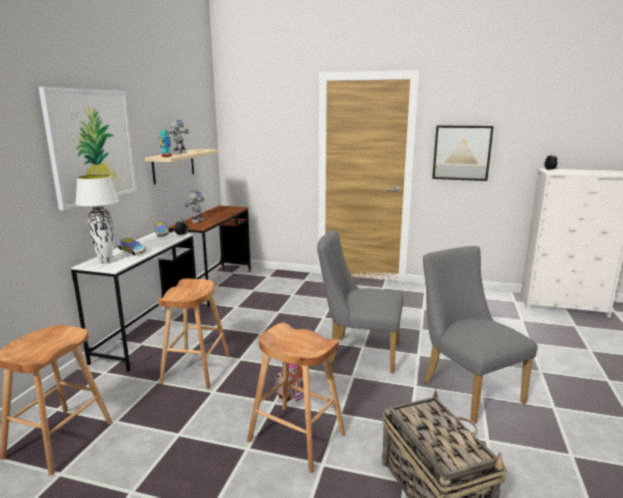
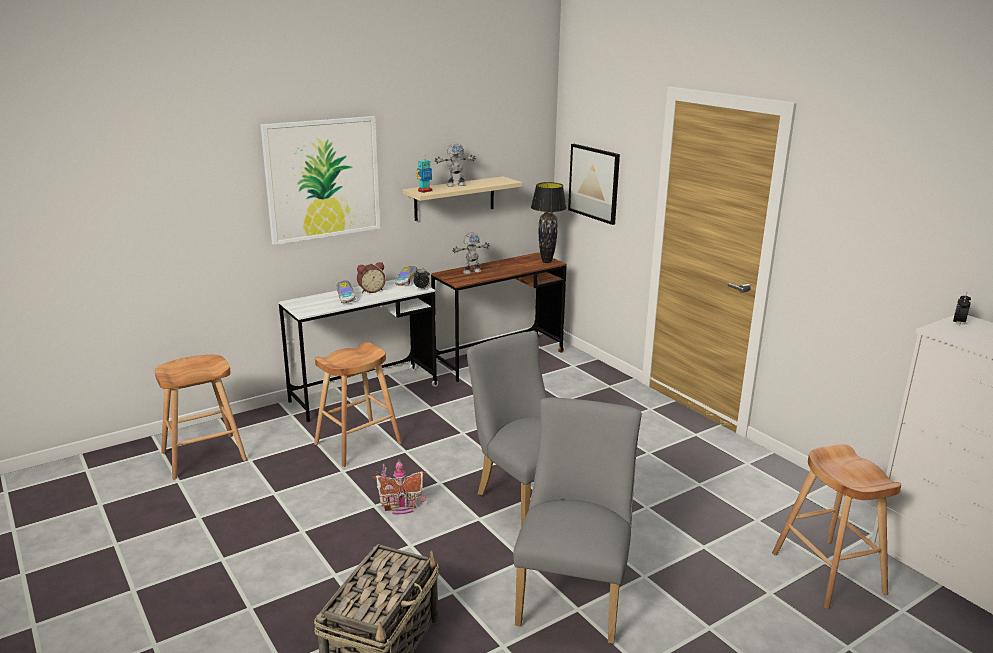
camera: 40 degrees right, 5 degrees up
(105, 262) = (309, 303): white table lamp -> none
(143, 244) = (371, 290): none -> alarm clock
(234, 208) = (546, 261): none -> black table lamp
(297, 437) = (348, 544): brown stool -> brown stool (828, 573)
(461, 153) = (843, 253): picture -> picture (594, 183)

